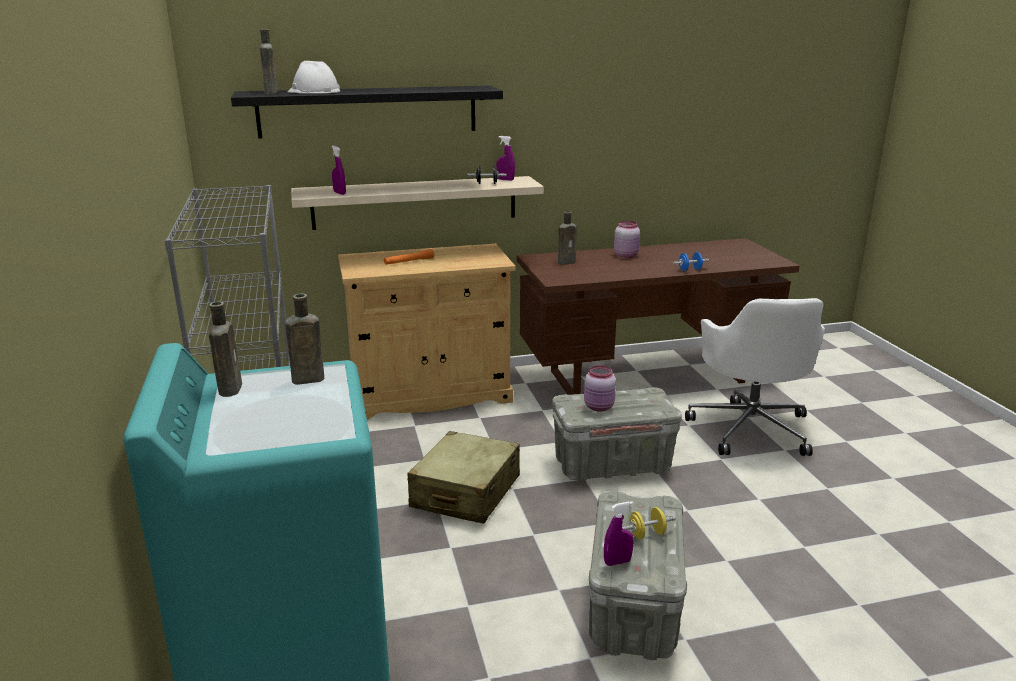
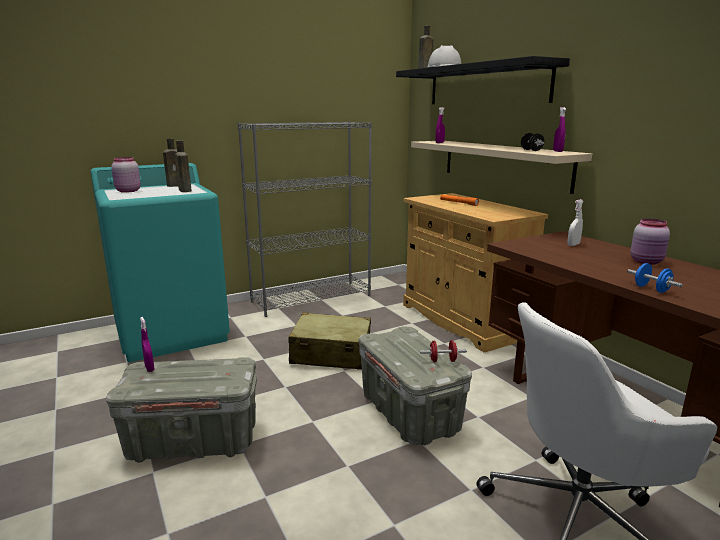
camera: 75 degrees right, 5 degrees down
(568, 262) = (573, 245): brown bottle -> white spray bottle
(599, 407) = (397, 344): pink jar -> pink jar (127, 191)
(639, 393) = (442, 360): none -> red dumbbell
(647, 534) = (185, 377): yellow dumbbell -> none

